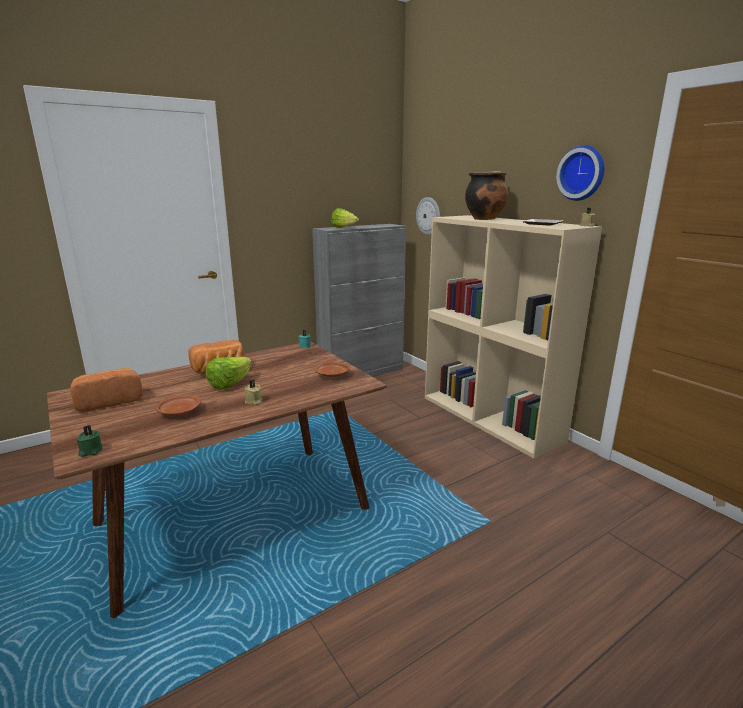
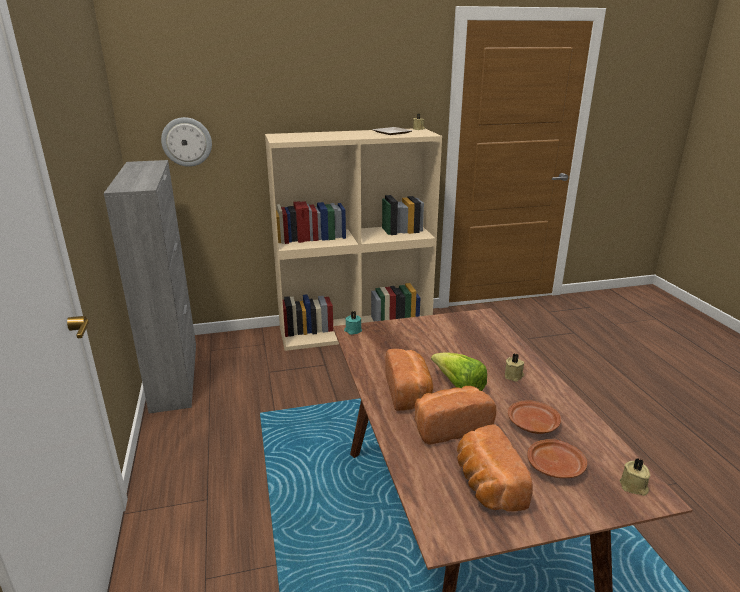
camera: 70 degrees left, 5 degrees up
(90, 451) = (633, 487): green candle -> beige candle
(177, 386) = (449, 426): none -> bread
(332, 375) = (455, 327): brown plate -> brown plate (555, 466)
(344, 228) = (143, 181): lettuce -> none
(484, 219) = (323, 136): cooking pot -> none
(582, 173) = (396, 83): wall clock -> none

